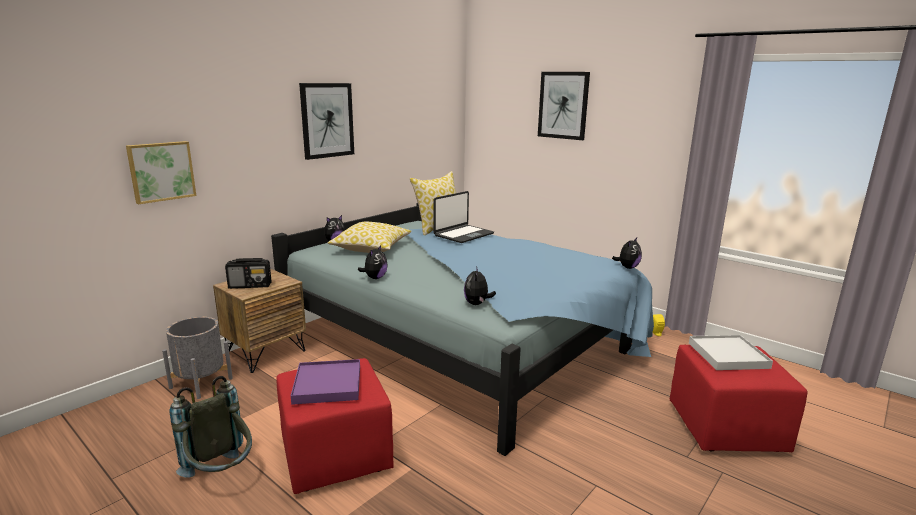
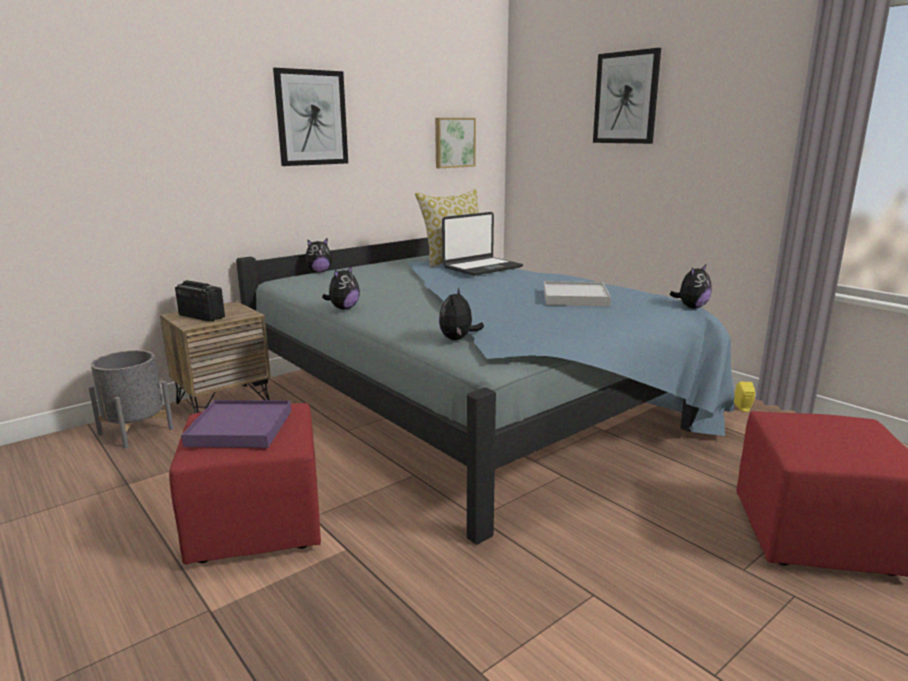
camera: 10 degrees right, 0 degrees up
(161, 171) = (92, 168): picture -> picture (454, 142)
(221, 476) = (111, 535): grey backpack -> none
(250, 285) = (201, 316): radio -> radio turned 150 degrees counterclockwise
(371, 248) = (358, 279): pillow -> none
(728, 355) = (820, 427): white tray -> white tray (575, 297)

